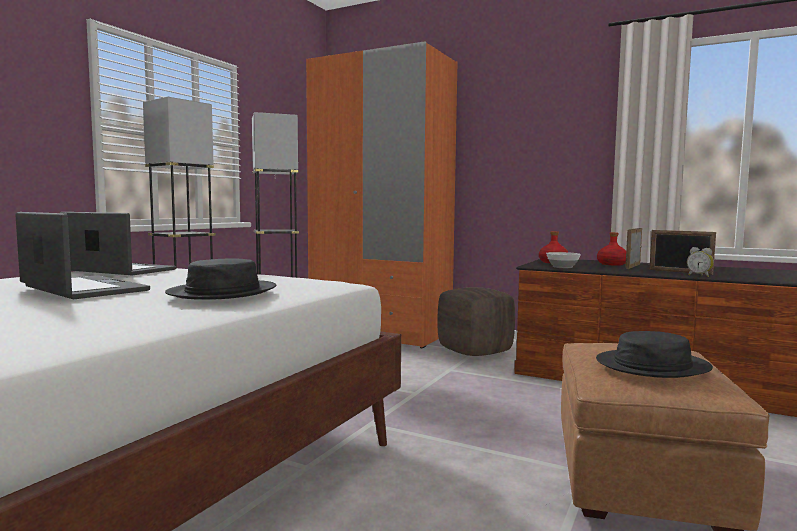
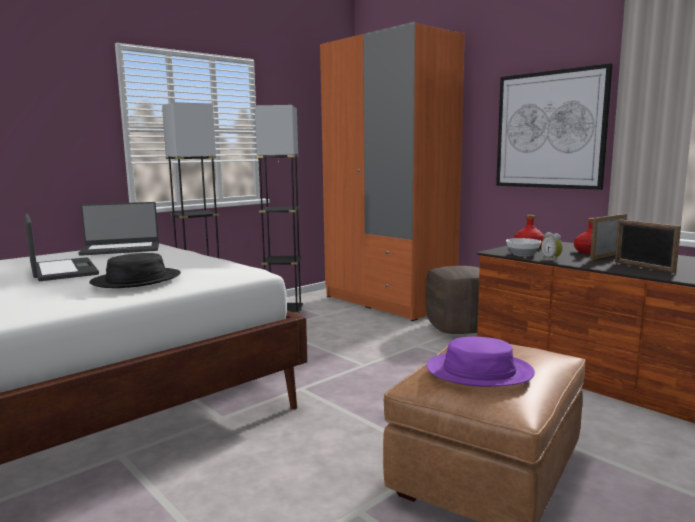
camera: 20 degrees right, 5 degrees up
(118, 270) = (121, 249): laptop -> laptop turned 120 degrees clockwise
(547, 156) = (550, 130): none -> picture
(652, 365) = (479, 371): black hat -> purple hat
(699, 276) = (653, 274): alarm clock -> alarm clock (552, 259)

